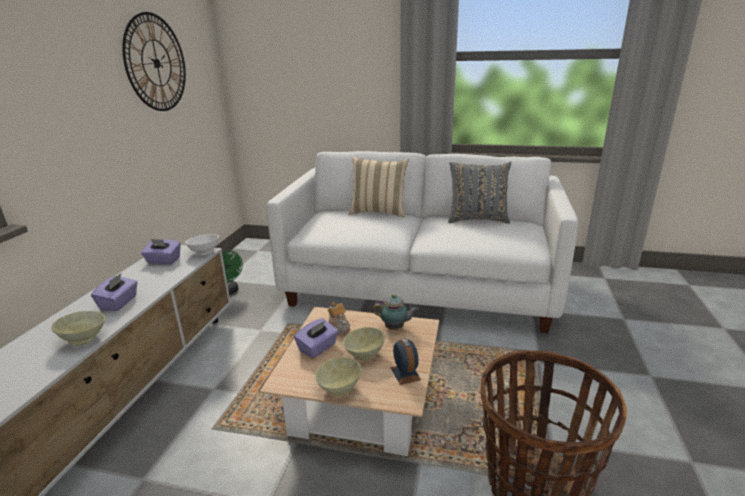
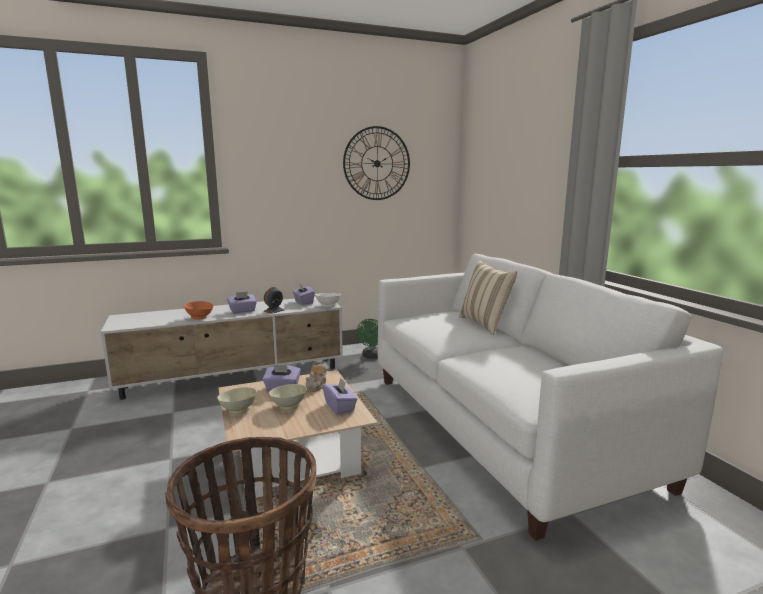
camera: 55 degrees right, 10 degrees down
(85, 339) = (199, 318): beige bowl -> orange bowl
(395, 328) = (340, 407): teapot -> purple tissue box
(405, 373) = (277, 429): alarm clock -> alarm clock (274, 310)
(477, 219) = (555, 362): grey pillow -> none

